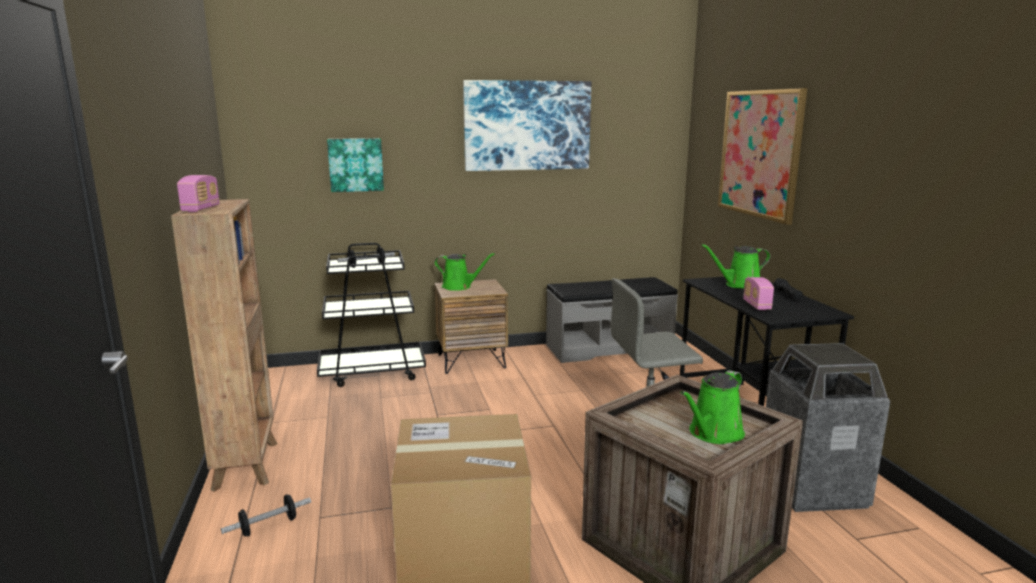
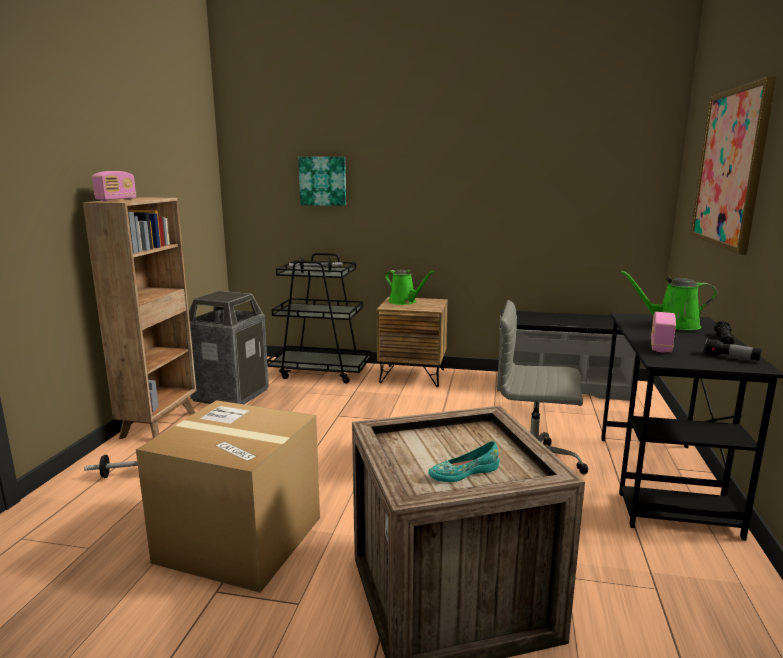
camera: 25 degrees right, 0 degrees up
(527, 125) = (487, 144): picture -> none
(713, 434) = (463, 472): green watering can -> turquoise shoe
(809, 307) = (731, 357): none -> flashlight
(811, 488) = (672, 582): trash can -> trash can (231, 395)

